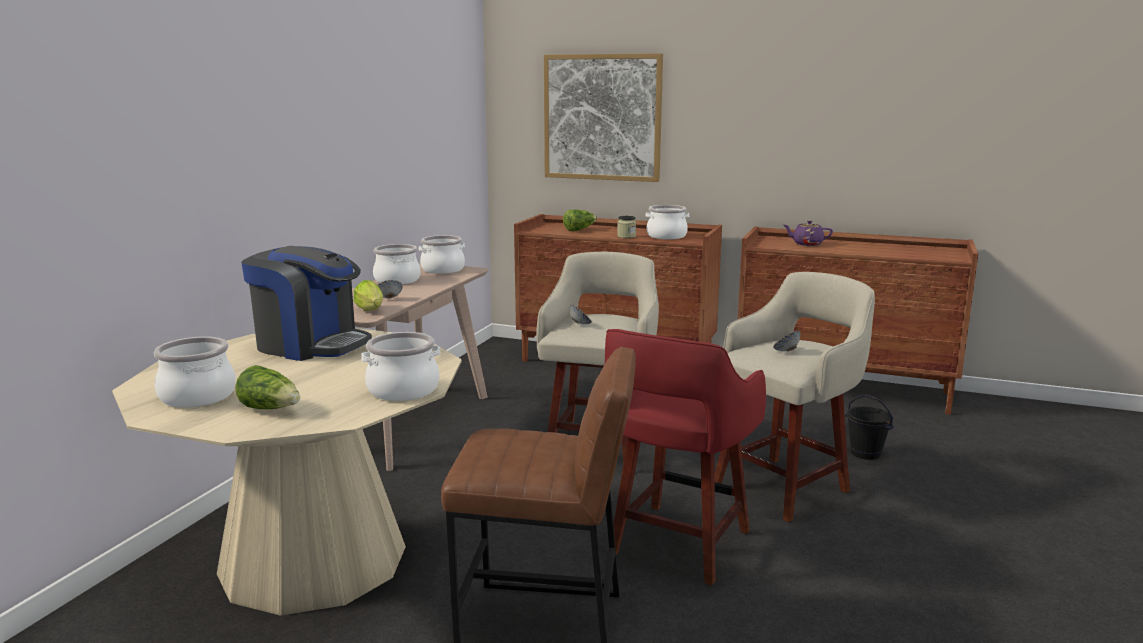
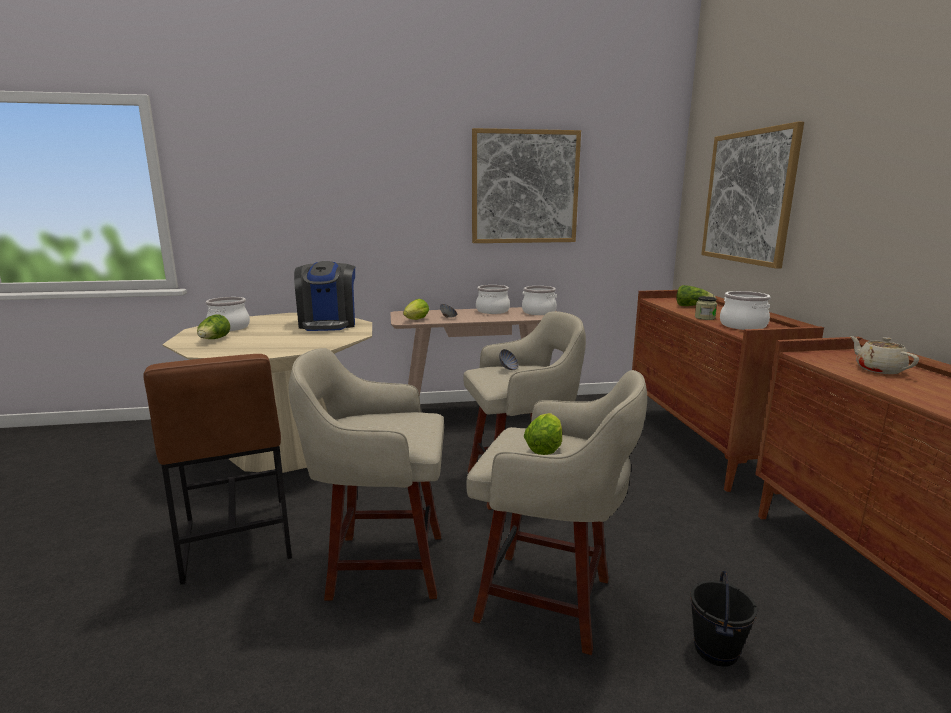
camera: 60 degrees right, 0 degrees up
(386, 111) = (525, 187): none -> picture
(403, 390) = (256, 352): cooking pot -> none
(676, 546) = (381, 565): red stool -> beige stool
(786, 351) = (545, 448): bowl -> lettuce
(806, 244) = (878, 369): purple teapot -> beige teapot

